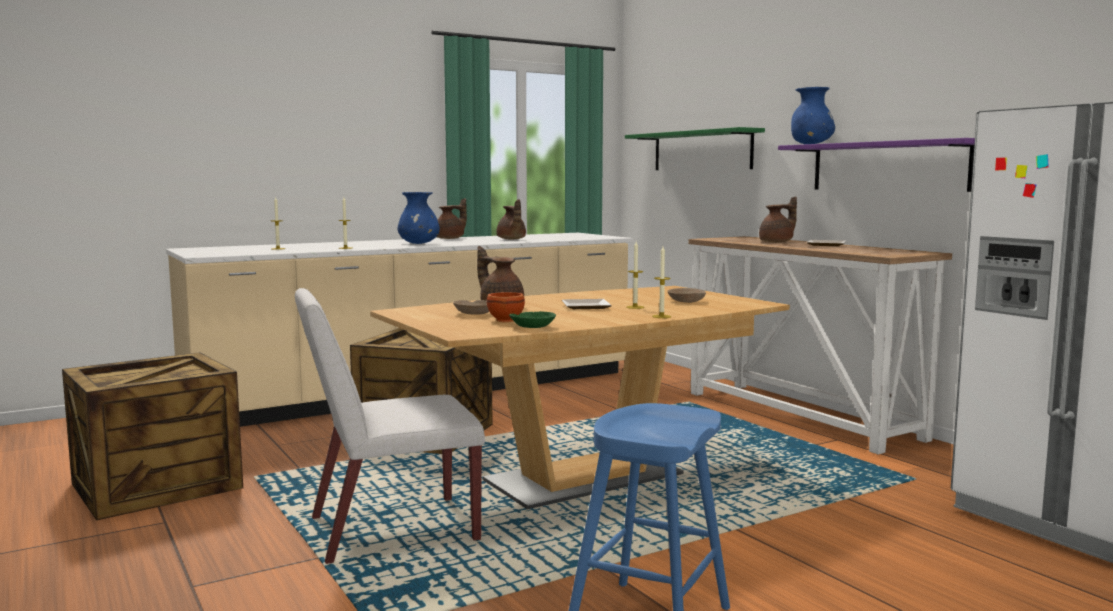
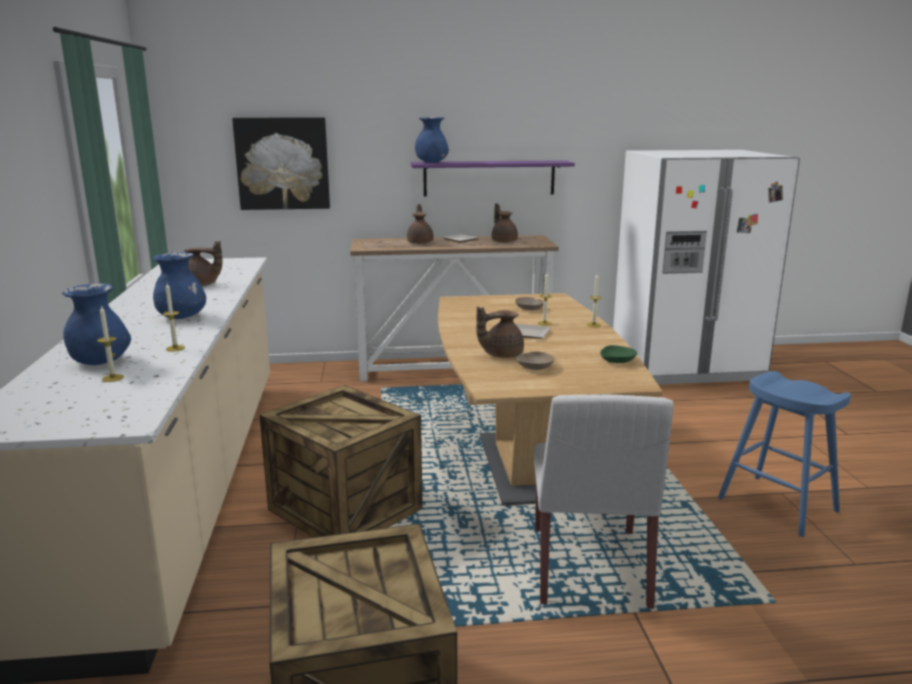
camera: 65 degrees left, 10 degrees up
(307, 246) = (100, 362): none -> blue vase
(451, 238) = (137, 300): brown teapot -> brown teapot (504, 241)
(507, 320) = (579, 363): brown bowl -> none
(701, 151) = (282, 163): green shelf -> picture

